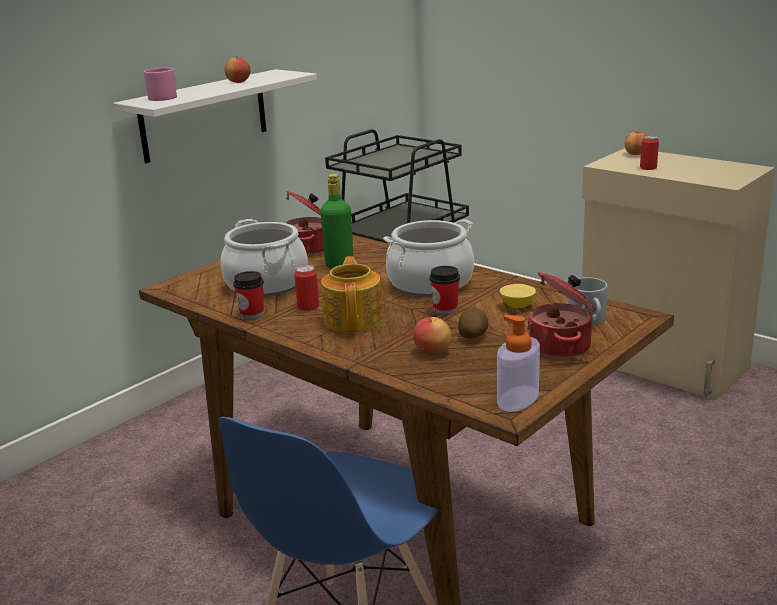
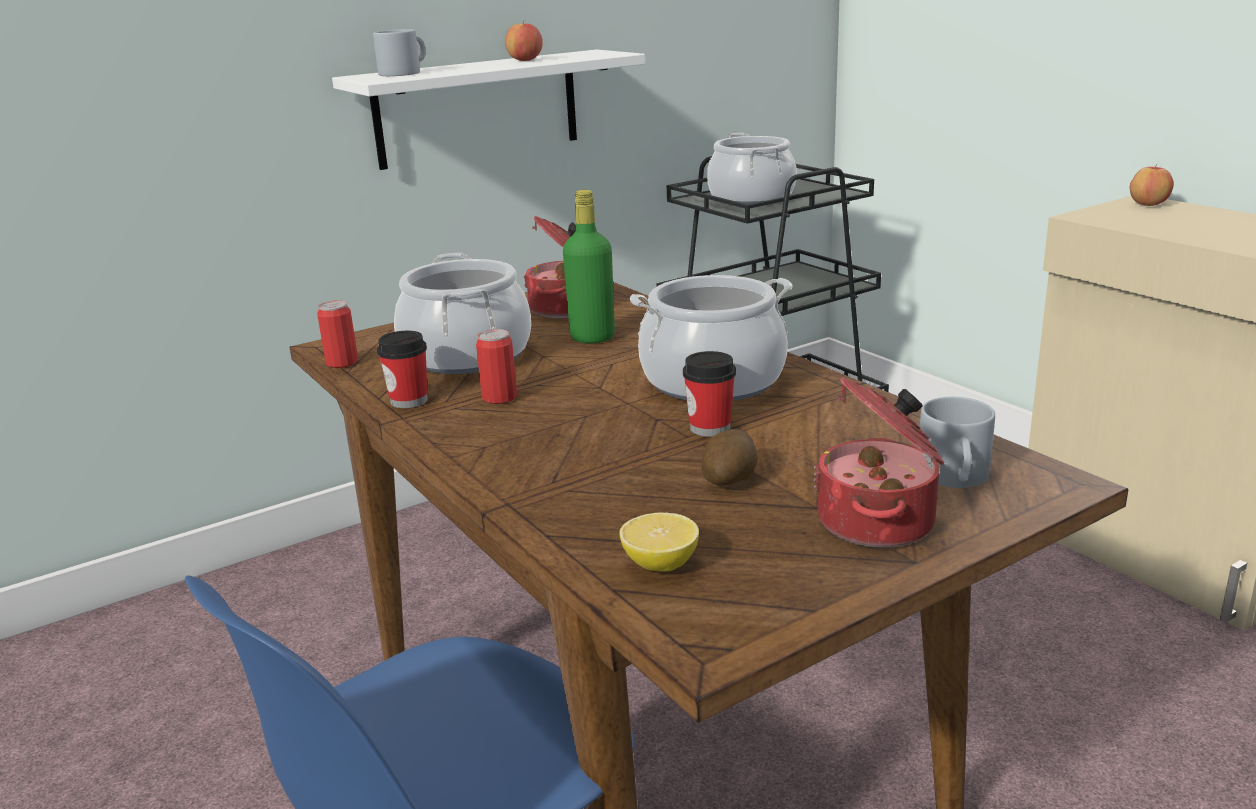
camera: 15 degrees right, 0 degrees up
(165, 97) = (404, 73): pink mug -> grey mug
(354, 319) = (553, 427): teapot -> none
(383, 162) = (751, 198): none -> cooking pot
(432, 352) = (642, 501): apple -> none
(517, 306) = (837, 435): lemon -> lemon (660, 564)
(518, 399) = (740, 620): soap dispenser -> none
(648, 168) = (1162, 226): can -> can (342, 362)

